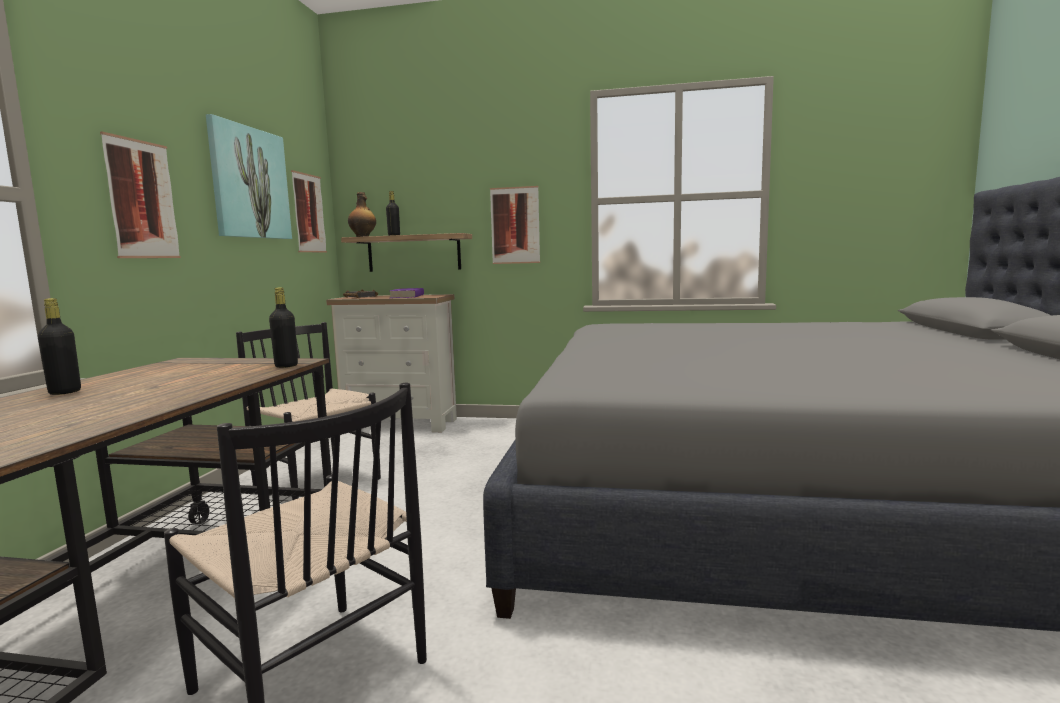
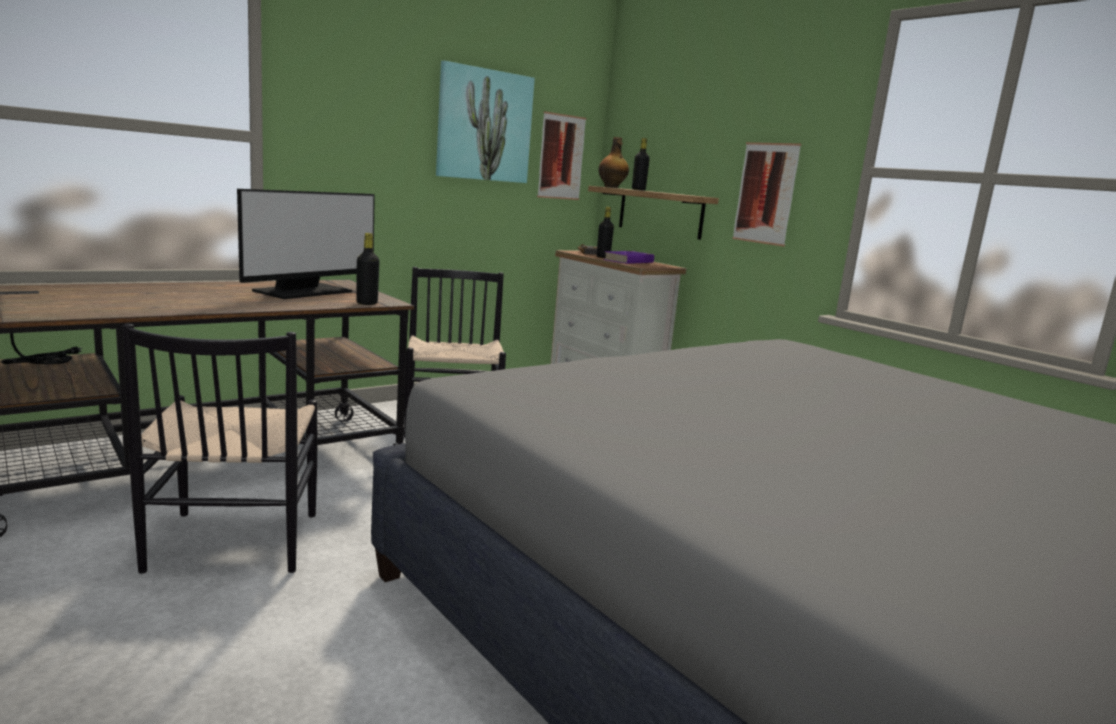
camera: 40 degrees right, 5 degrees up
(65, 392) = (220, 287): black bottle -> black bottle (603, 257)
(142, 199) = (358, 141): picture -> none
(184, 373) = (304, 292): none -> monitor

